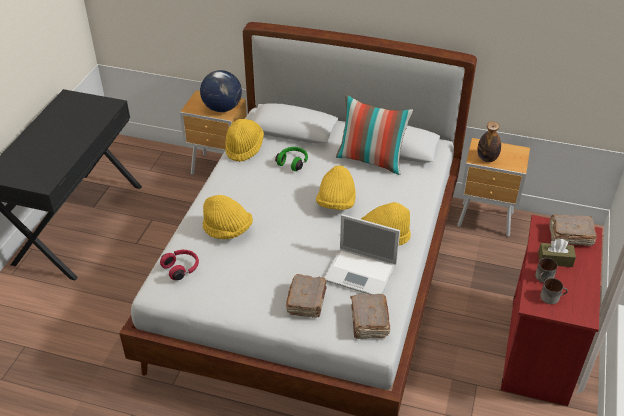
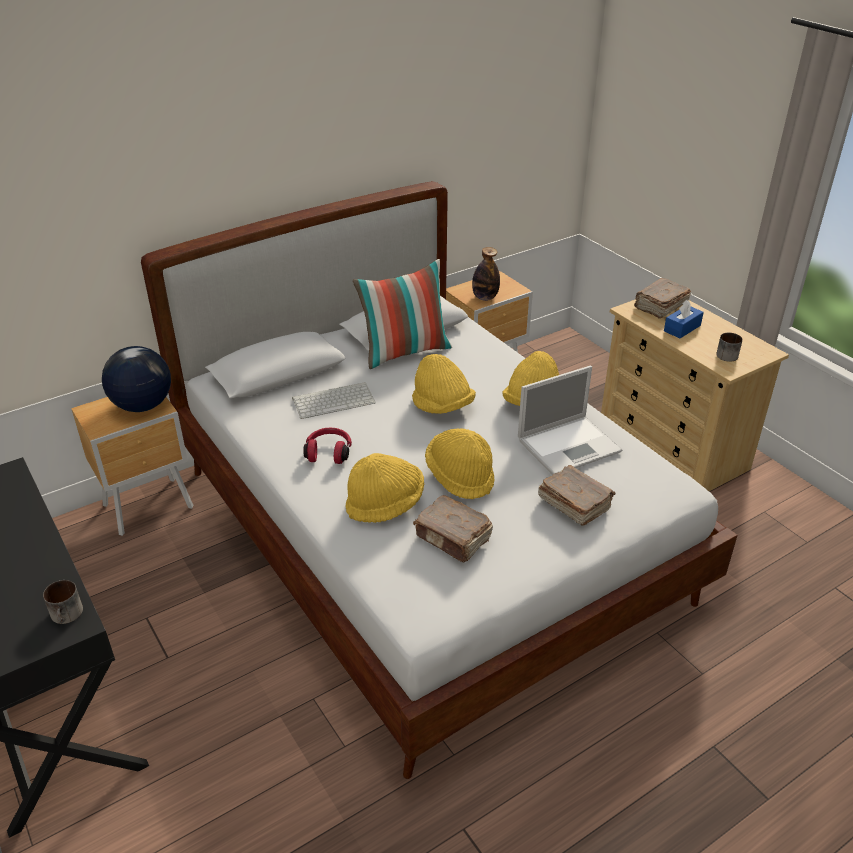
camera: 50 degrees left, 5 degrees down
(181, 268) = (408, 576): red headphones -> red headphones (329, 452)
(244, 148) = (255, 421): yellow hat -> yellow hat (460, 476)
(293, 162) = (334, 400): green headphones -> keyboard
(369, 322) = (648, 478): brown book -> brown book (453, 538)
(538, 349) = (672, 446): red dresser -> beige dresser
(543, 278) = (700, 346): mug -> mug (67, 615)
(555, 259) = (682, 328): brown tissue box -> blue tissue box

